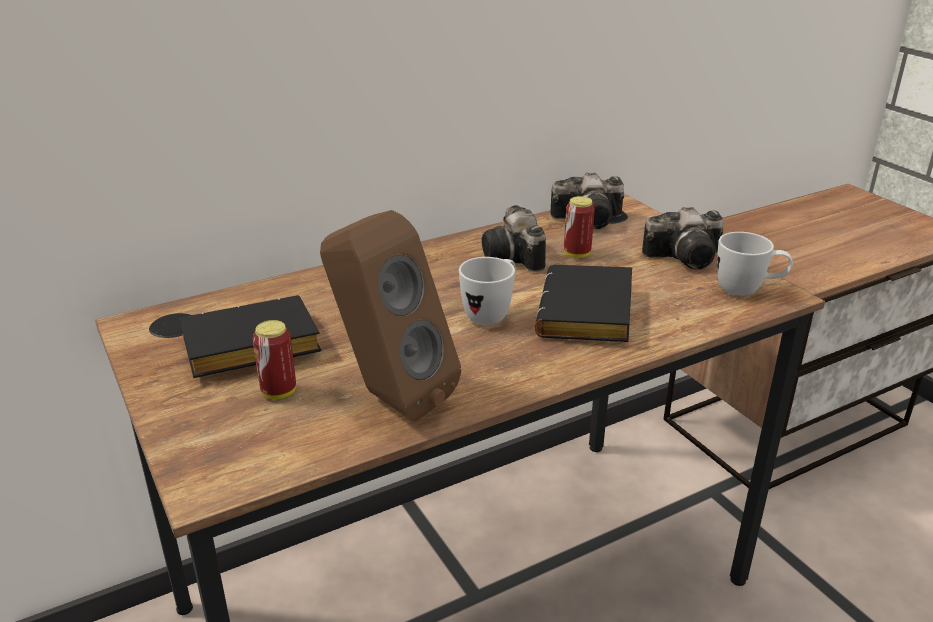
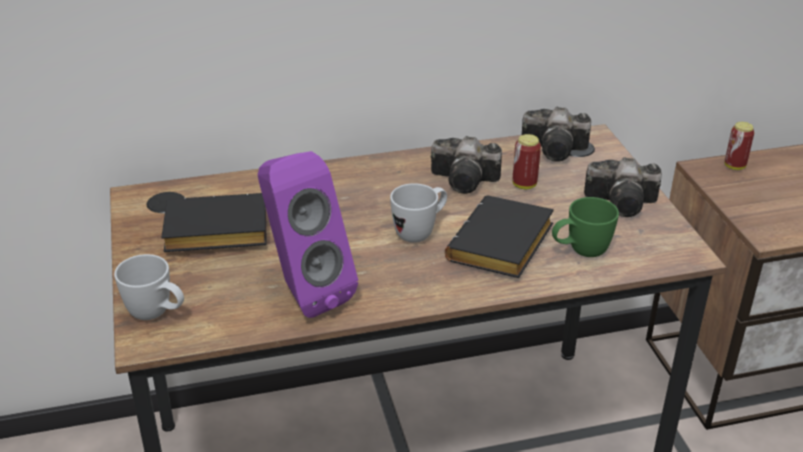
camera: 15 degrees right, 5 degrees up
(279, 392) = (223, 274): can -> can (734, 166)
(388, 396) = (304, 292): brown speaker -> purple speaker
(515, 258) = (467, 180): camera -> camera turned 75 degrees counterclockwise
(673, 308) = (580, 252): none -> green mug
(748, 291) = (659, 246): white mug -> white mug (157, 314)

